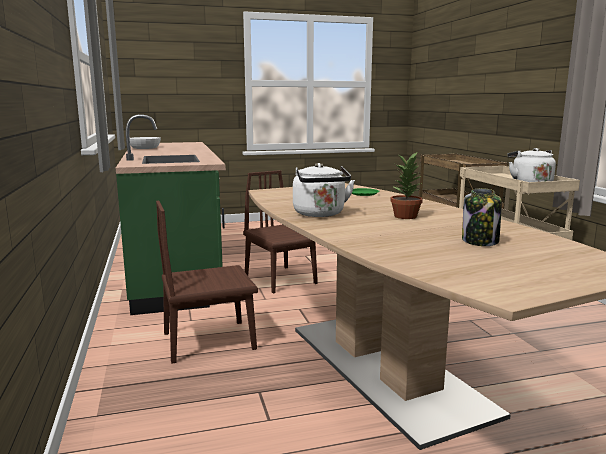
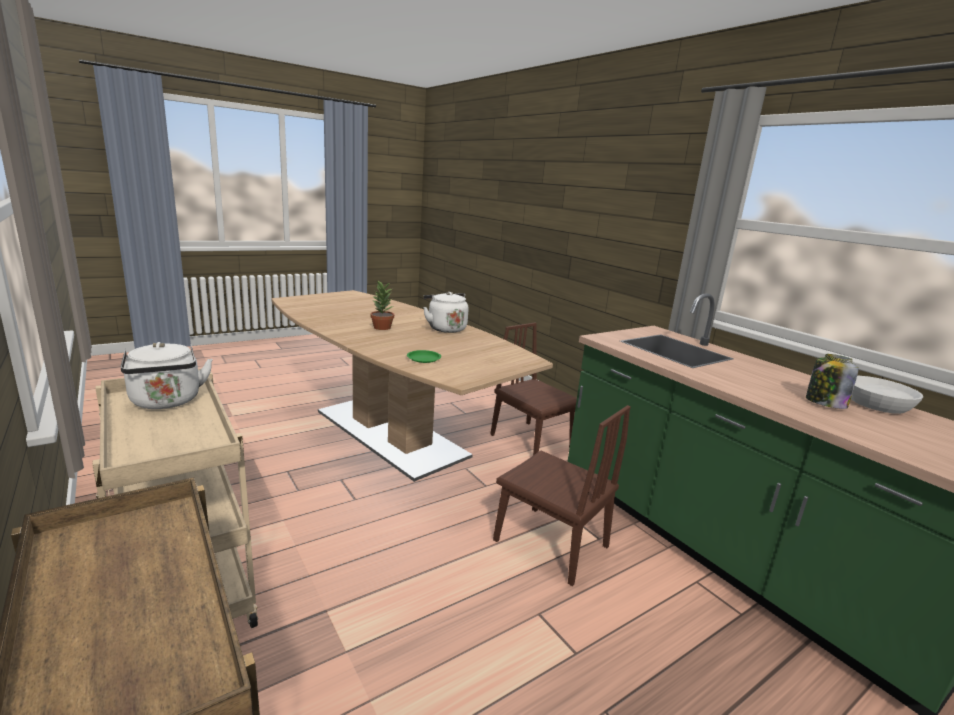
camera: 160 degrees right, 5 degrees up
(209, 341) = (531, 441): brown chair -> brown chair turned 90 degrees counterclockwise
(480, 241) = (342, 310): jar -> jar (824, 403)

